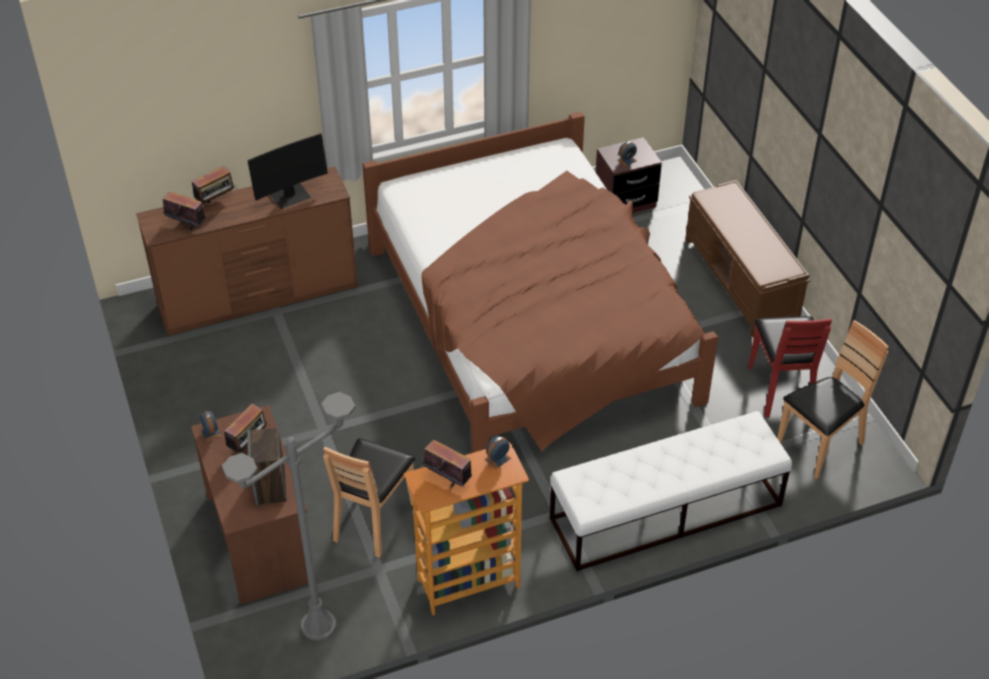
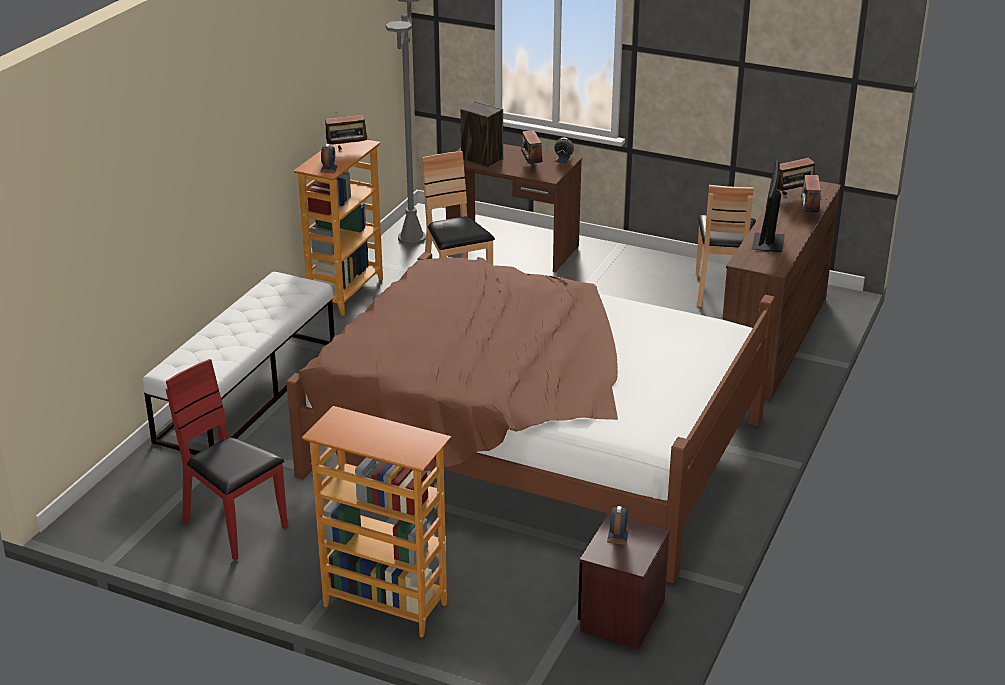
camera: 135 degrees right, 15 degrees down
(741, 282) = (384, 605): brown bench -> bookcase
(820, 445) = (153, 503): brown chair -> brown chair (721, 291)

